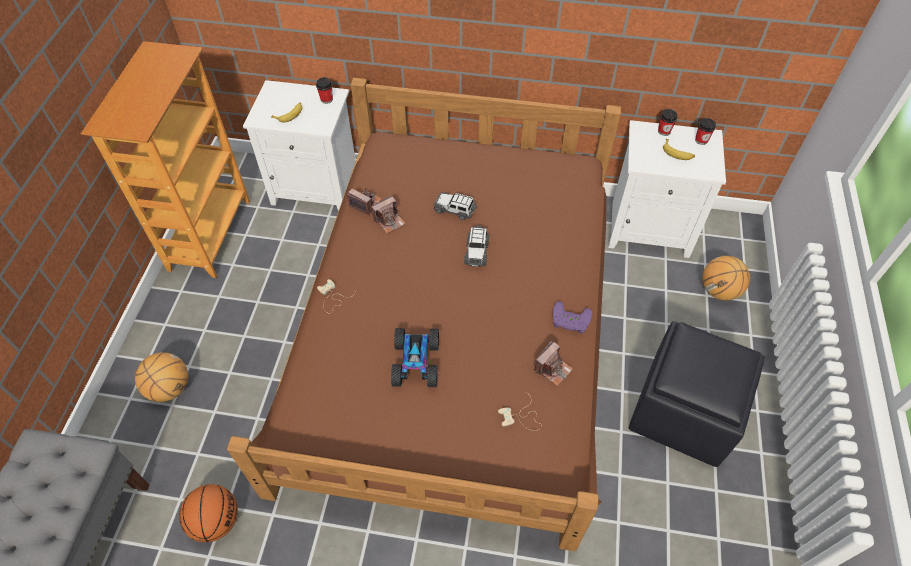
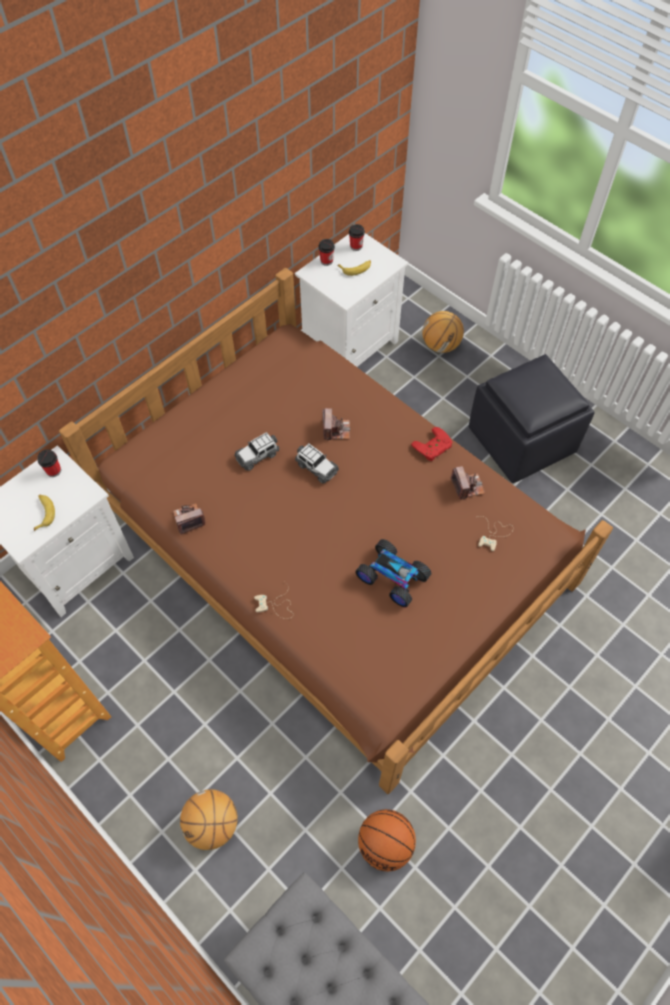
camera: 55 degrees left, 5 degrees up
(389, 221) = (226, 512): camera -> camera (335, 430)
(570, 321) = (433, 448): purple game controller -> red game controller

